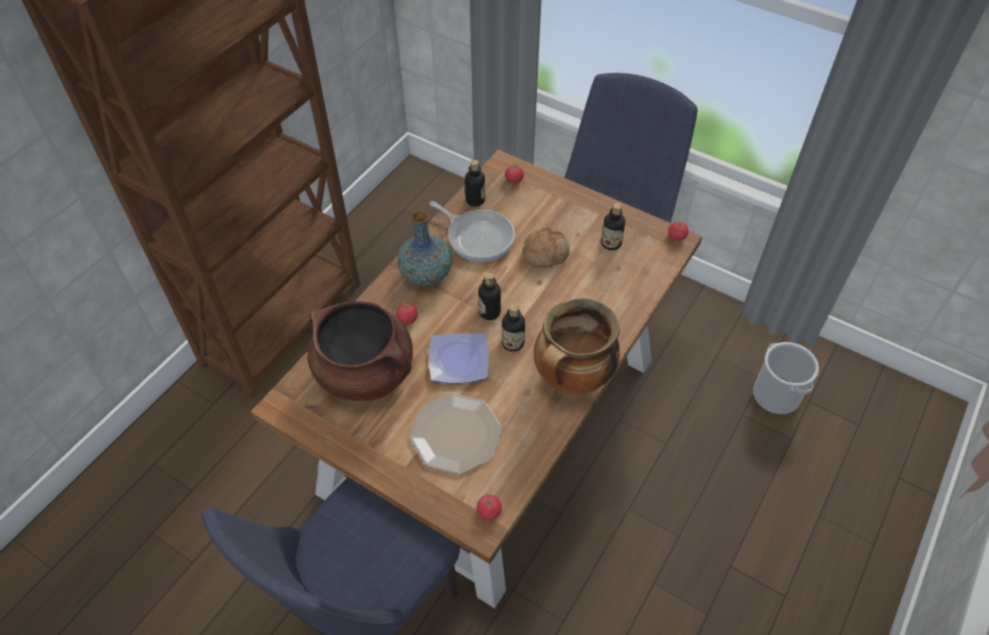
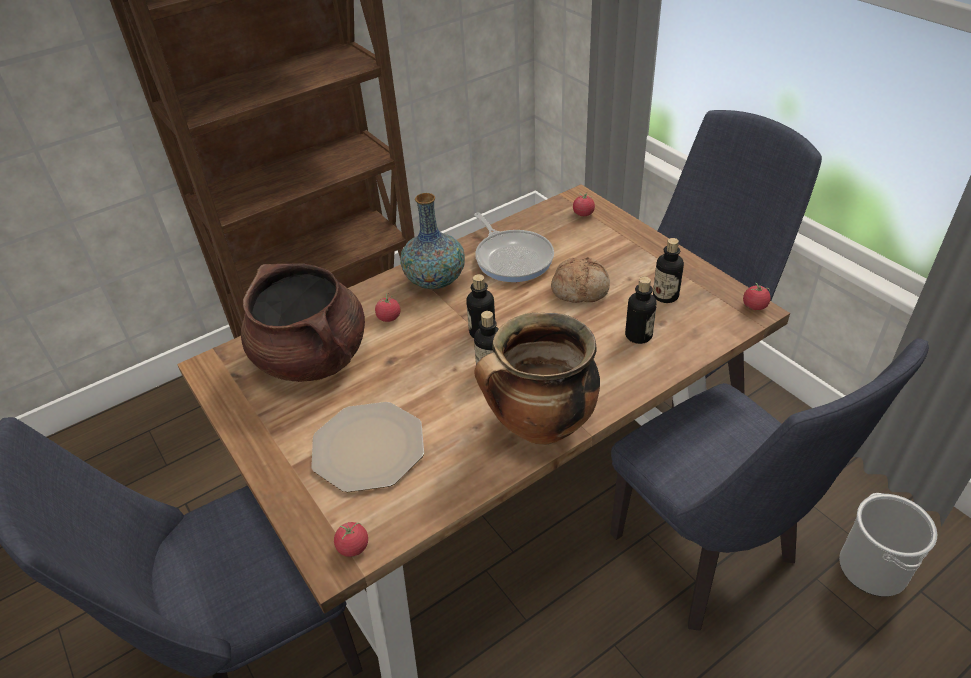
camera: 25 degrees right, 10 degrees down
(460, 360) = (420, 371): plate -> none
(475, 200) = (529, 224): bottle -> bottle (638, 335)
(671, 423) = (712, 559): none -> blue chair

